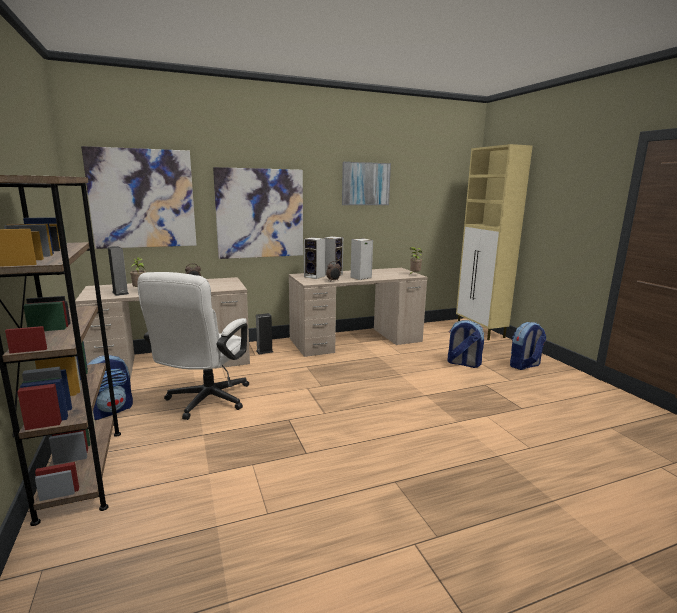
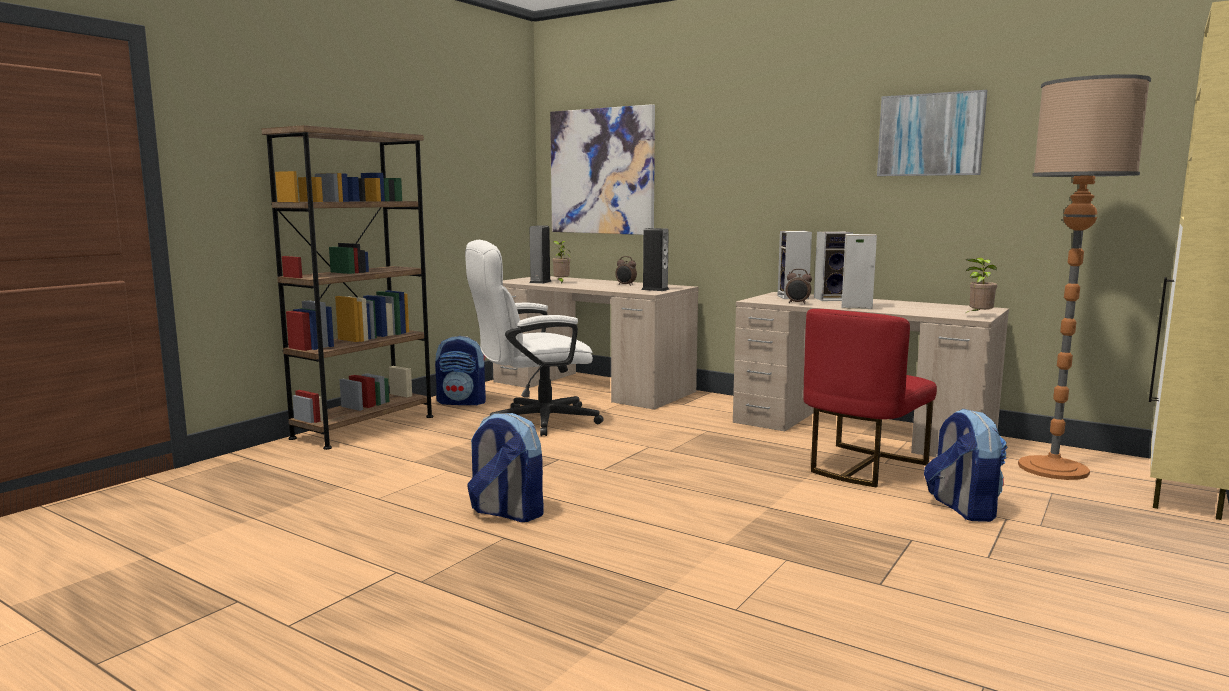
camera: 55 degrees right, 5 degrees down
(260, 213) = (739, 191): picture -> none
(264, 351) = (702, 404): speaker -> speaker (655, 289)
(399, 359) = (861, 466): none -> red chair
(440, 334) = (1053, 468): none -> floor lamp
(524, 366) = (1104, 560): backpack -> backpack (506, 513)

